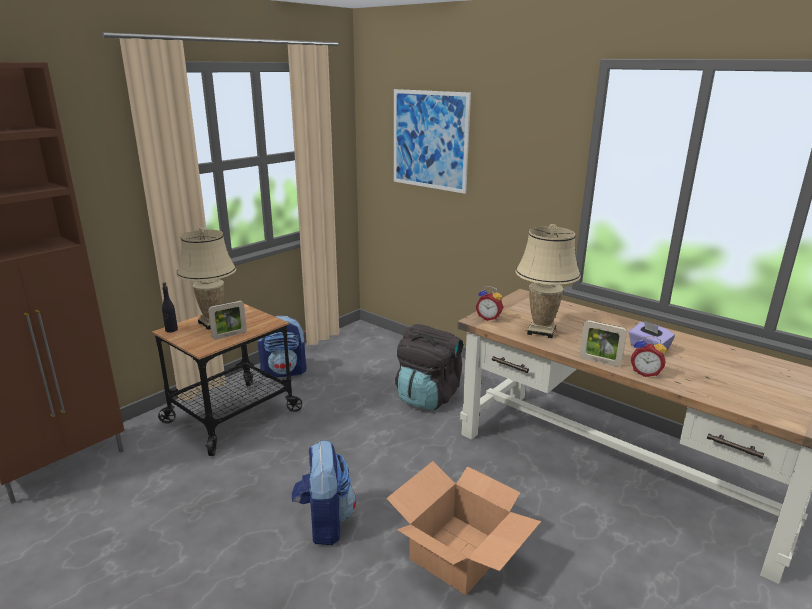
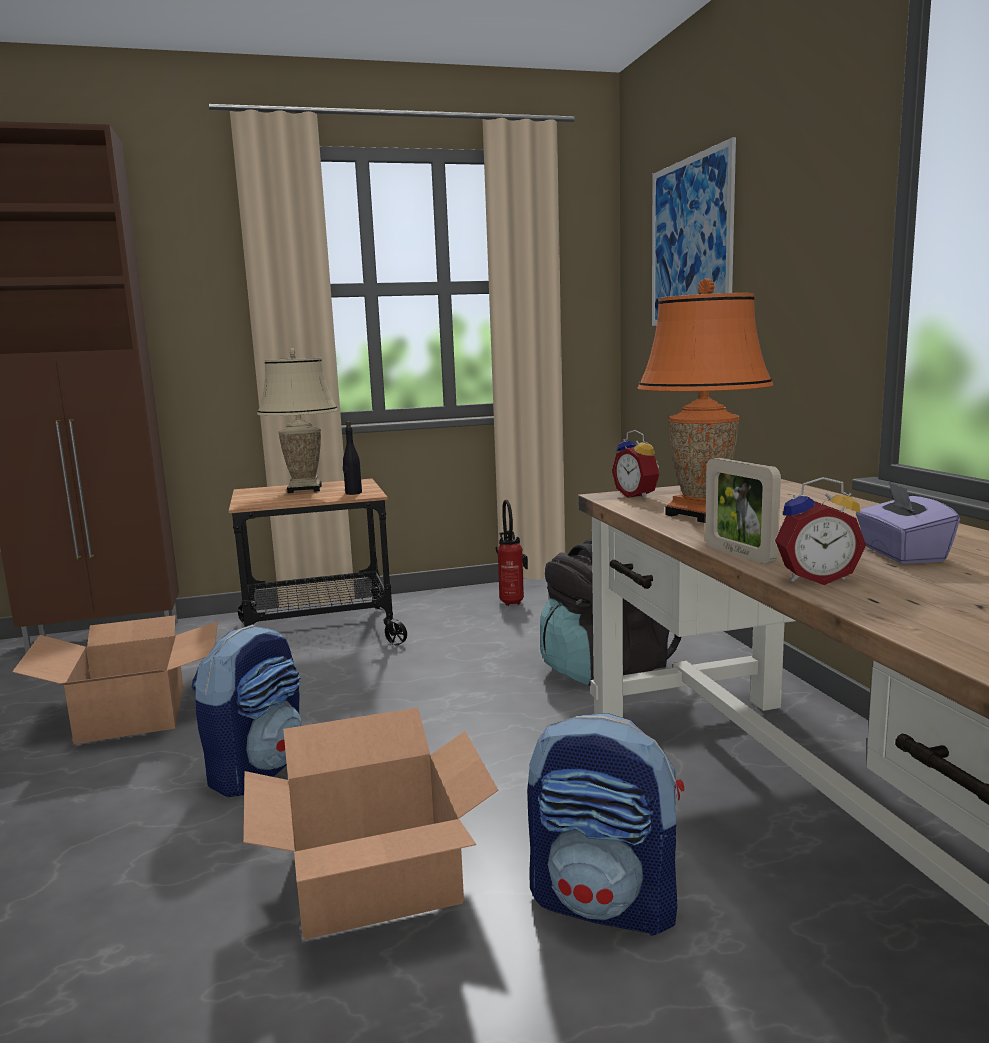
camera: 35 degrees right, 10 degrees down
(171, 330) = (252, 490): black bottle -> black bottle (353, 493)
(186, 516) = (134, 713): none -> cardboard box
(229, 335) = (298, 499): picture frame -> none
(284, 372) = (440, 604): backpack -> backpack (606, 903)
(326, 359) = (512, 601): none -> fire extinguisher
(541, 331) = (702, 515): beige table lamp -> orange table lamp
(645, 373) = (815, 579): alarm clock -> alarm clock turned 60 degrees counterclockwise

